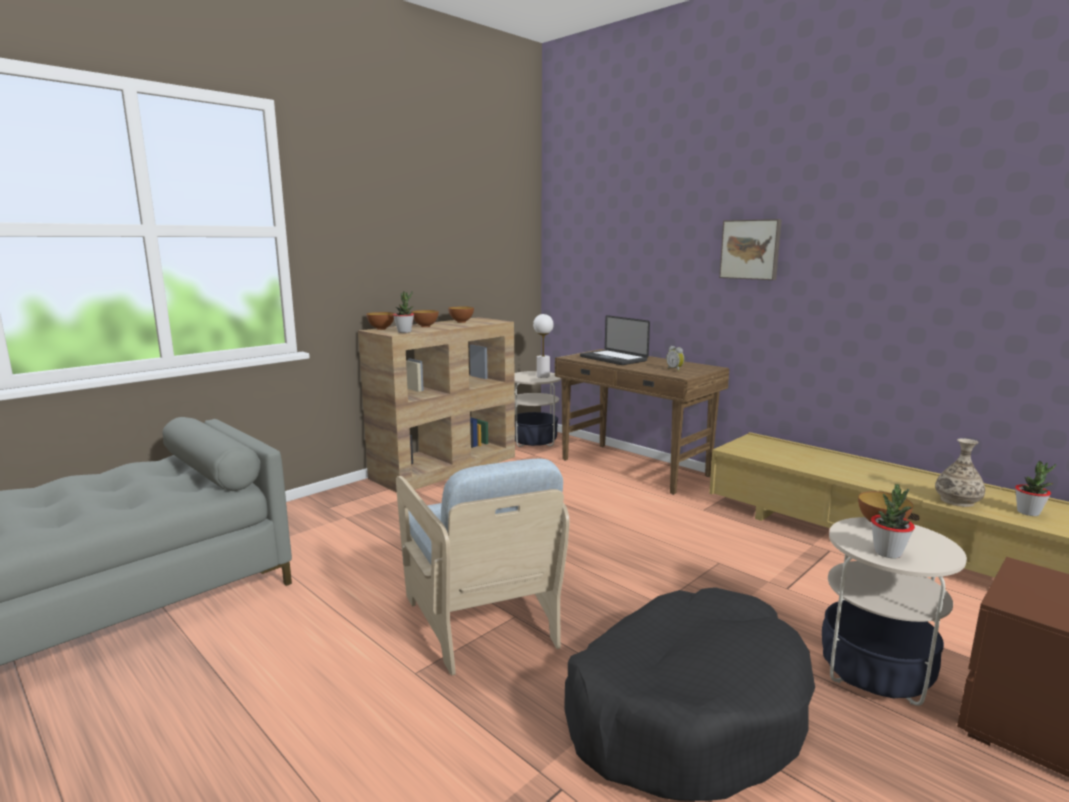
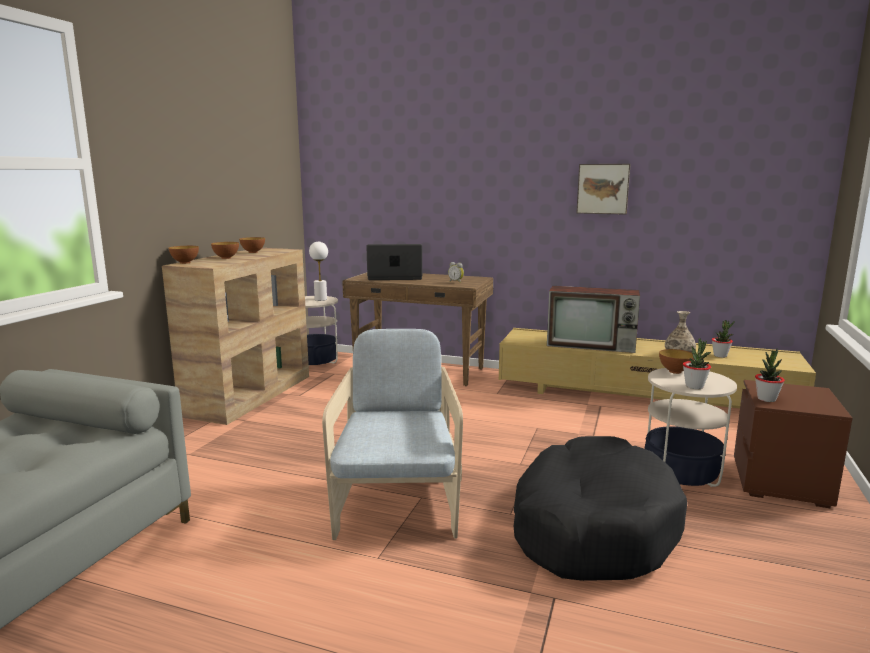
camera: 25 degrees left, 0 degrees up
(404, 332) = (216, 264): potted plant -> potted plant (766, 399)
(483, 618) = (397, 505): beige armchair -> beige armchair turned 135 degrees counterclockwise
(613, 359) = (395, 277): laptop -> laptop turned 150 degrees clockwise
(750, 249) = (505, 180): picture -> picture (603, 189)
(835, 469) = (592, 345): none -> television

